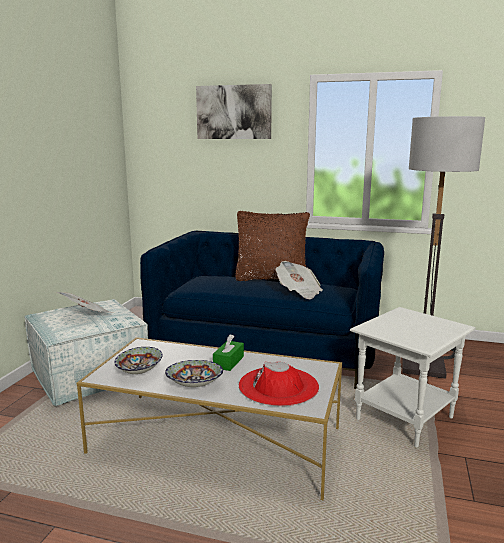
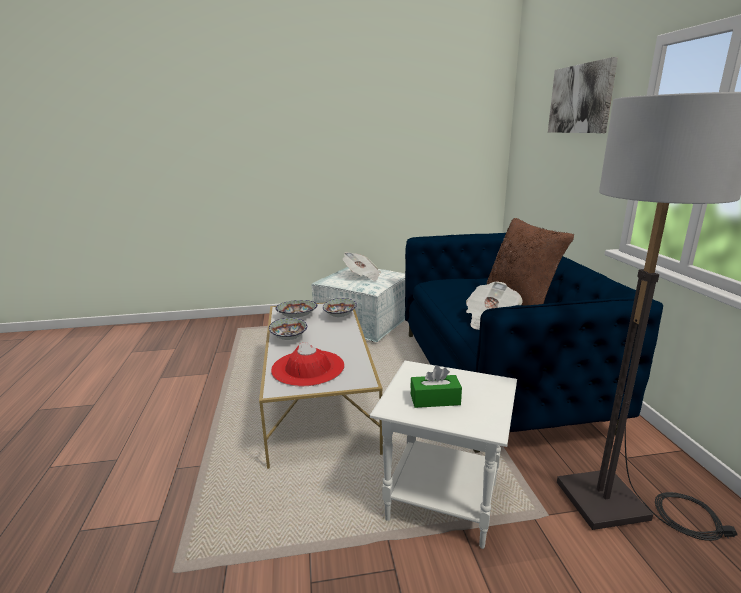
camera: 65 degrees right, 5 degrees up
(171, 350) = (340, 316): none -> bowl
(228, 362) = (337, 339): green tissue box -> green tissue box (435, 399)

